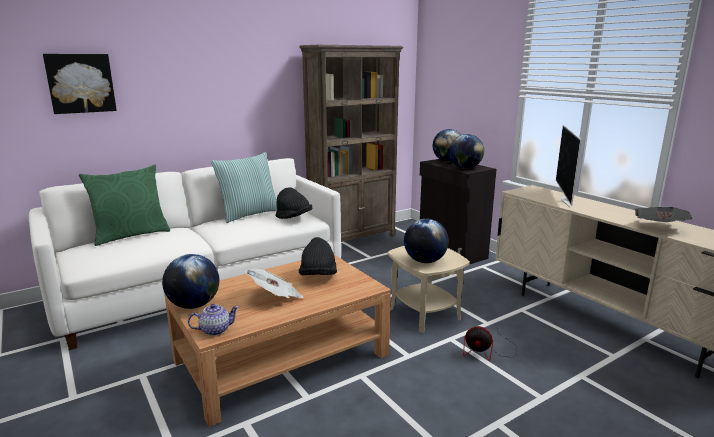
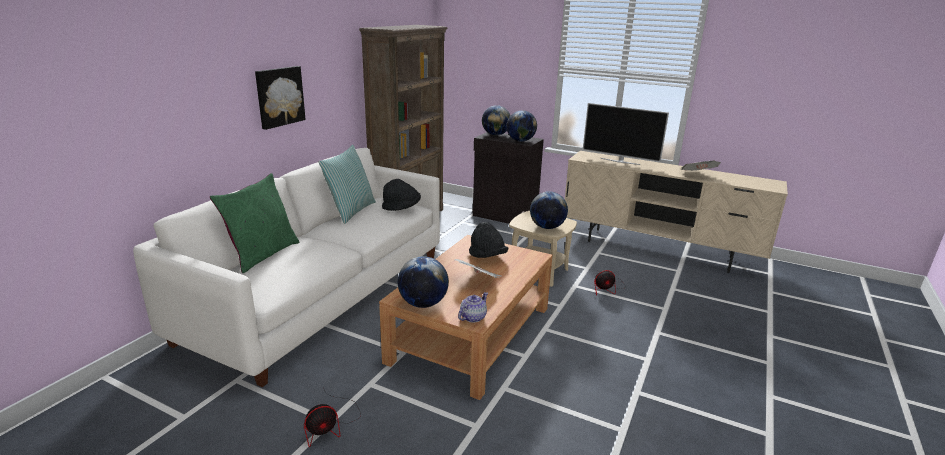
camera: 30 degrees left, 5 degrees up
(69, 400) = (330, 425): none -> fan
(80, 83) = (172, 87): picture -> picture (279, 96)
(566, 200) = (620, 161): television -> television turned 45 degrees counterclockwise

